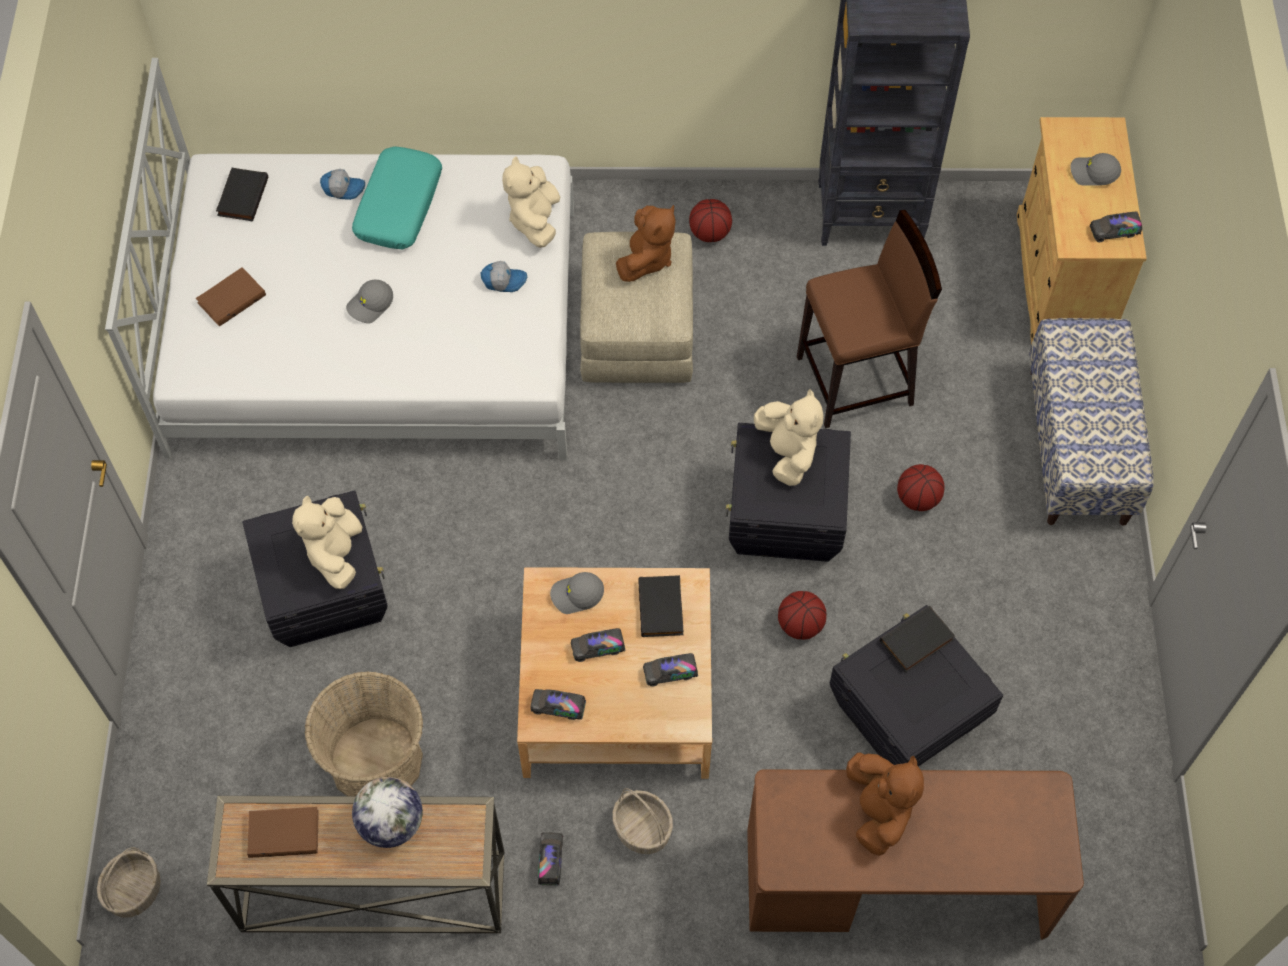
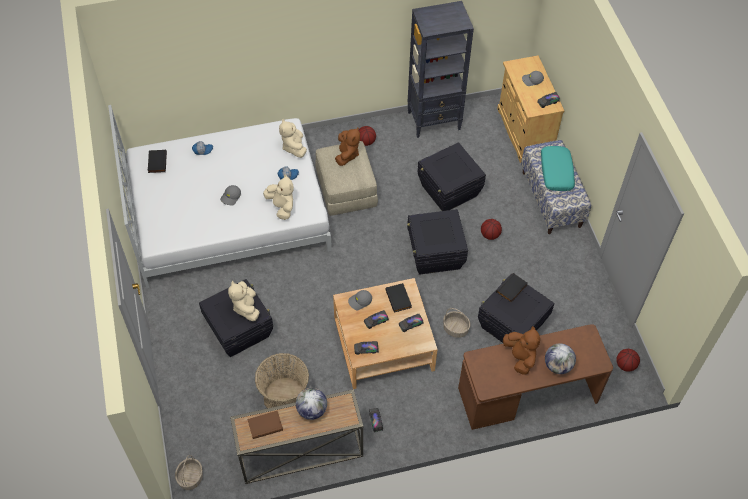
camera: 15 degrees left, 5 degrees down
(231, 298) = (165, 207): brown book -> none
(398, 205) = (230, 152): turquoise pillow -> turquoise pillow (556, 172)
(641, 829) = (412, 398): basket -> basket (455, 329)
(787, 453) = (433, 223): beige plush toy -> beige plush toy (281, 207)
(800, 625) = (455, 298): basketball -> basketball (625, 365)
(856, 381) = (449, 191): brown stool -> black storage box
(958, 851) = (558, 366): none -> globe

